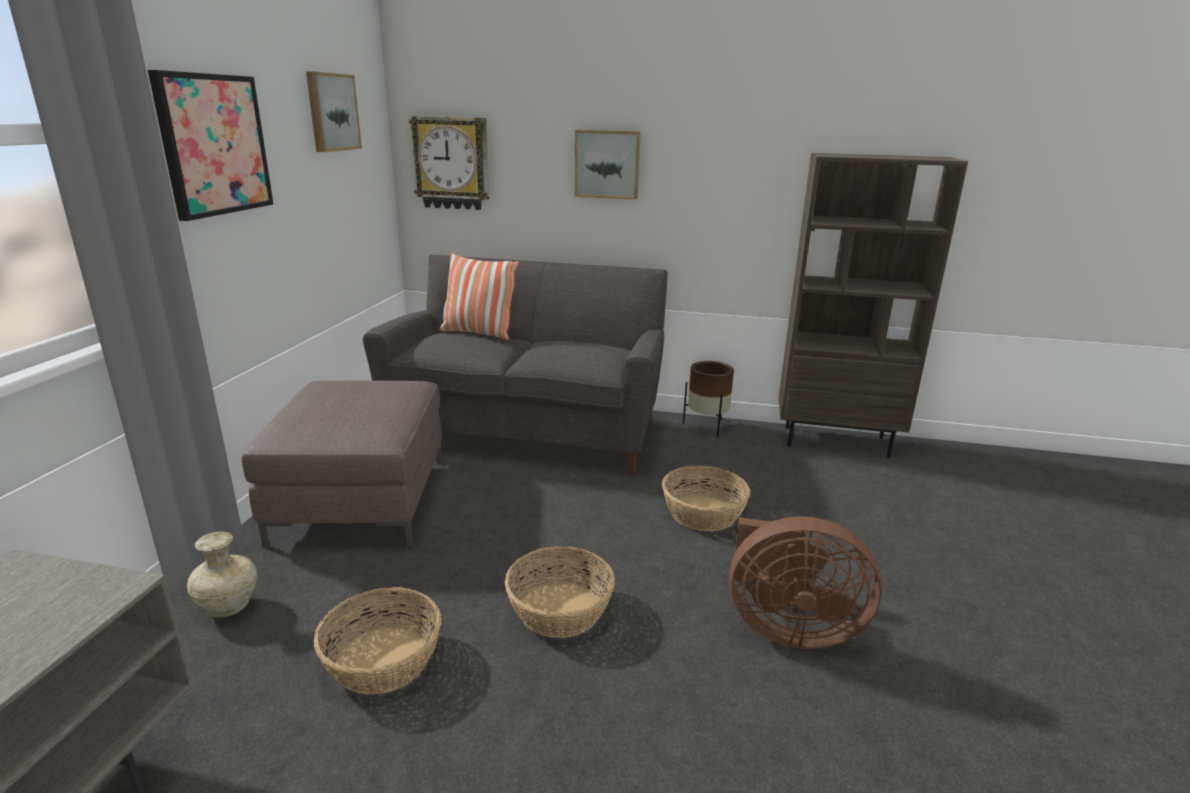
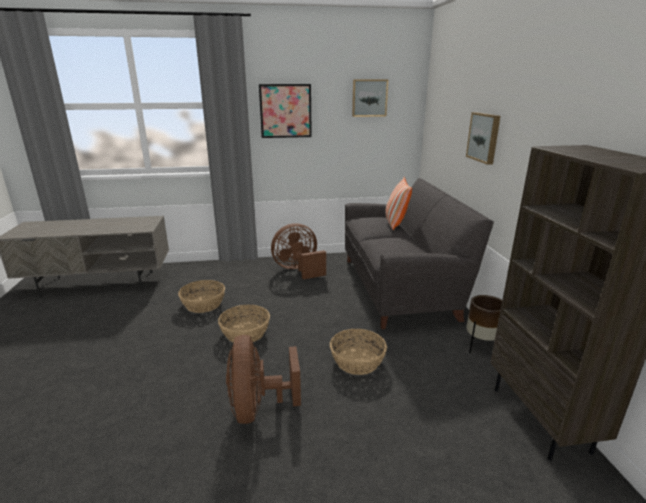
camera: 70 degrees right, 0 degrees up
(230, 607) = (222, 271): beige vase -> none
(362, 500) = (298, 270): brown ottoman -> brown fan
(452, 163) = (436, 128): wall clock -> none

